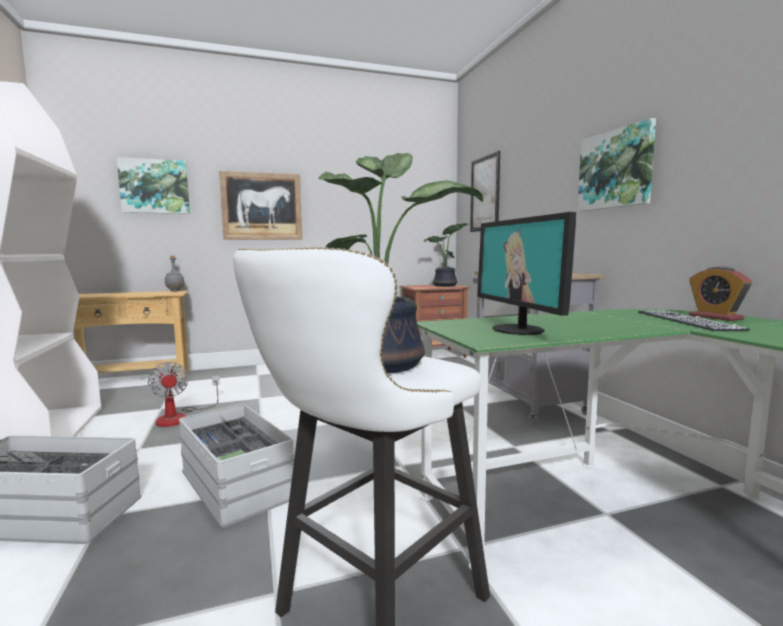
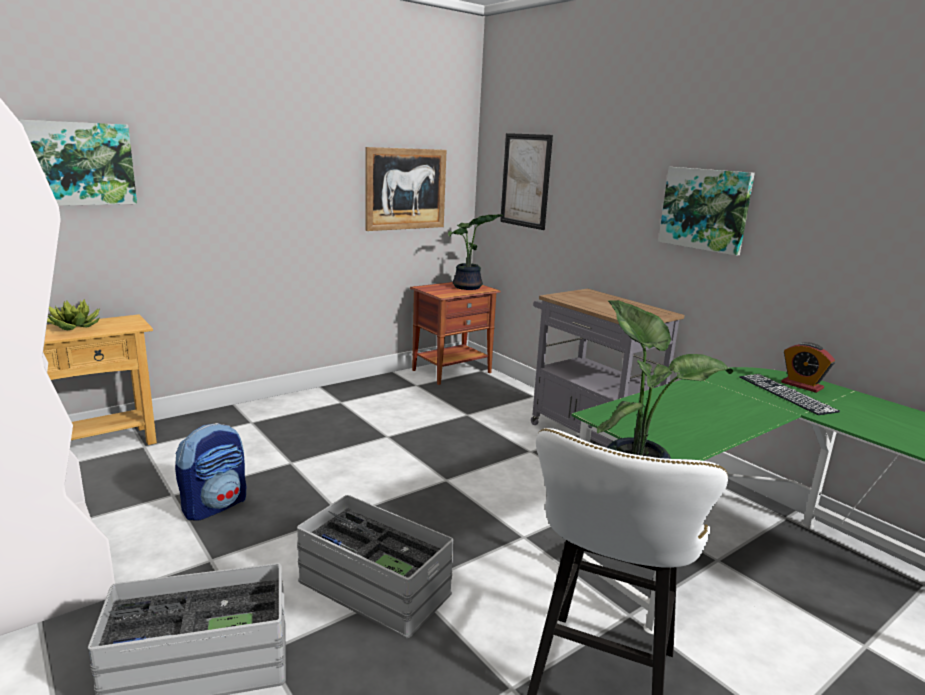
camera: 20 degrees left, 10 degrees up
(138, 292) = (72, 326): none -> potted plant
(175, 291) = (125, 319): grey bottle -> none
(180, 417) = (215, 505): fan -> backpack
(262, 206) = (238, 189): picture -> picture (406, 189)
(519, 330) = (680, 425): monitor -> none

